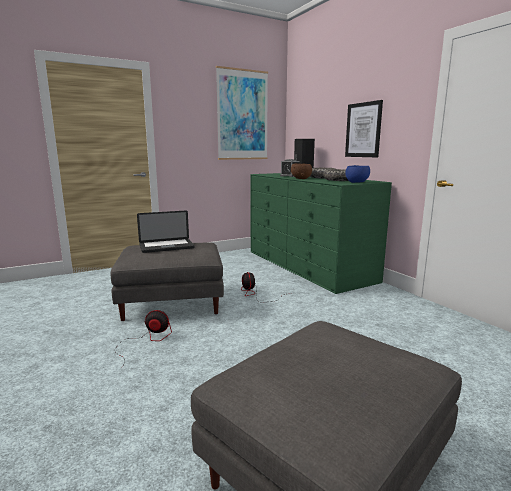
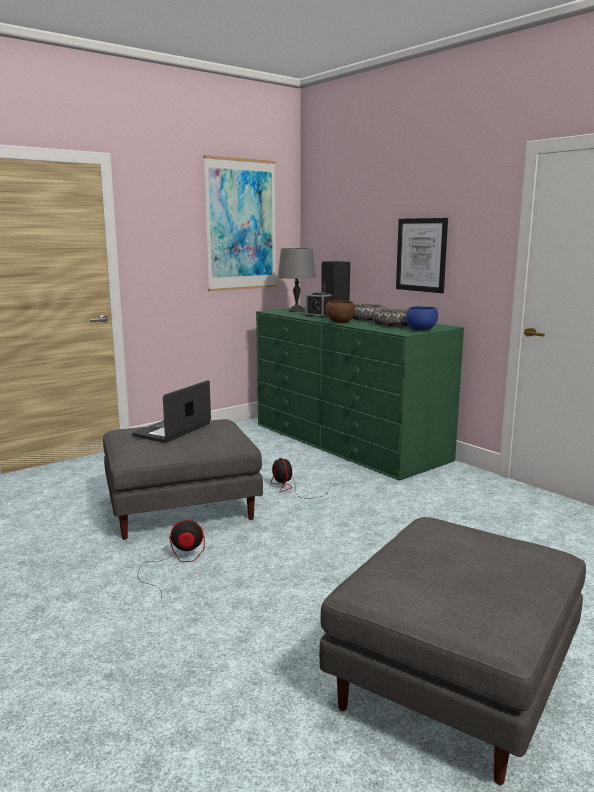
camera: 10 degrees left, 0 degrees up
(166, 247) = (172, 430): laptop -> laptop turned 150 degrees clockwise
(277, 174) = (296, 311): none -> grey table lamp

